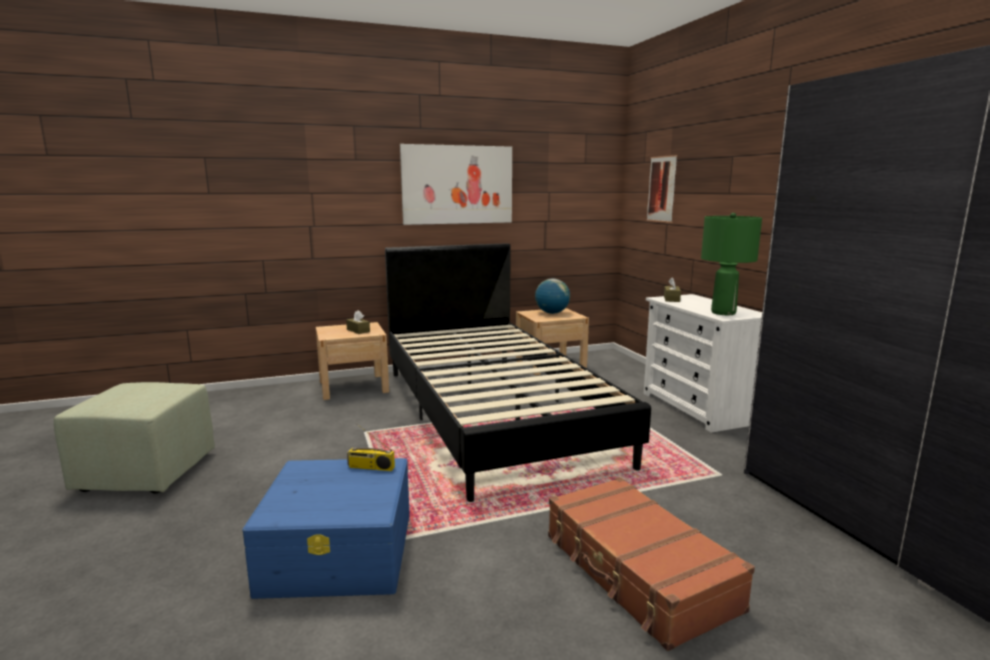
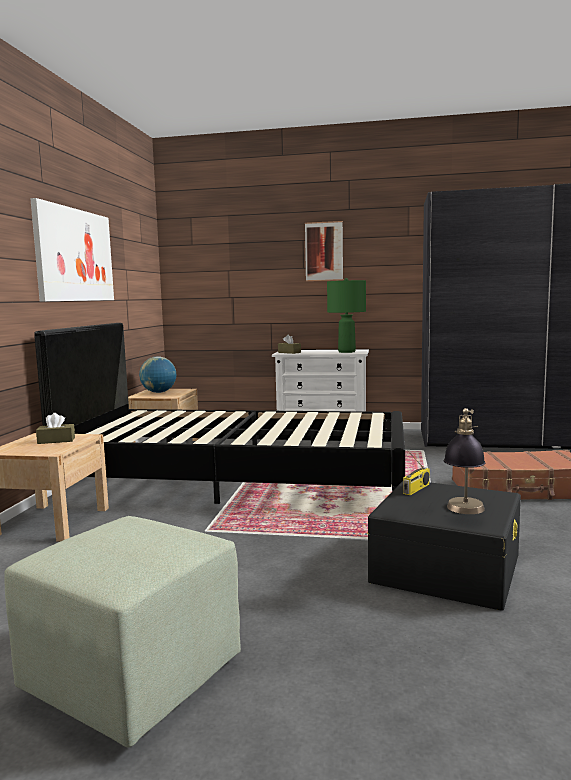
camera: 60 degrees left, 5 degrees down
(304, 499) = (464, 513): none -> table lamp
(340, 552) = (446, 567): blue storage box -> black storage box
(661, 189) = (223, 267): picture -> picture (324, 251)

